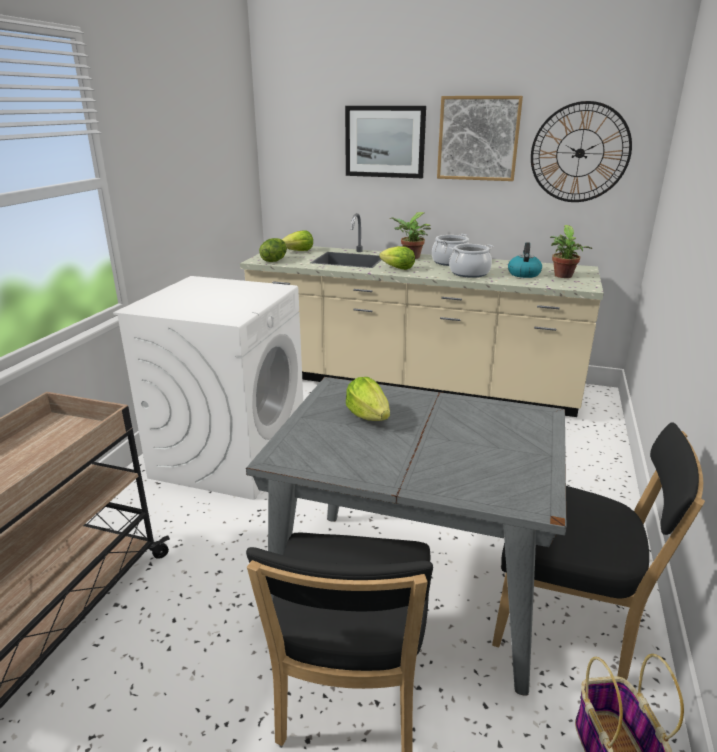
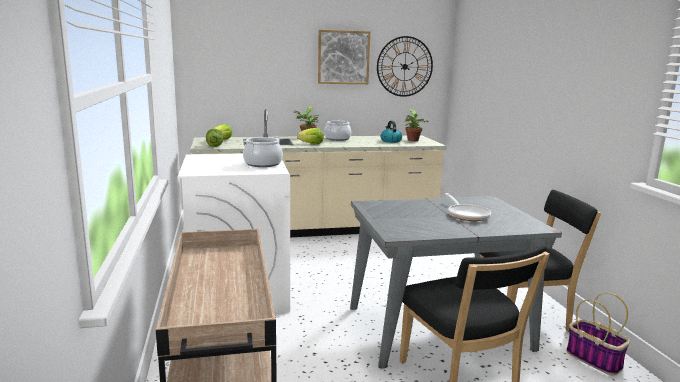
camera: 30 degrees left, 10 degrees down
(368, 416) = (409, 212): lettuce -> none
(385, 142) = (279, 59): picture -> none
(451, 441) = (467, 215): none -> frying pan
(469, 273) = (359, 143): cooking pot -> cooking pot (262, 164)

